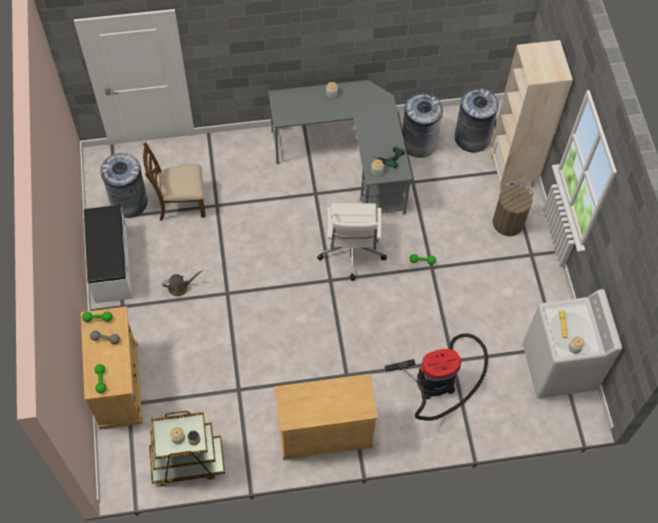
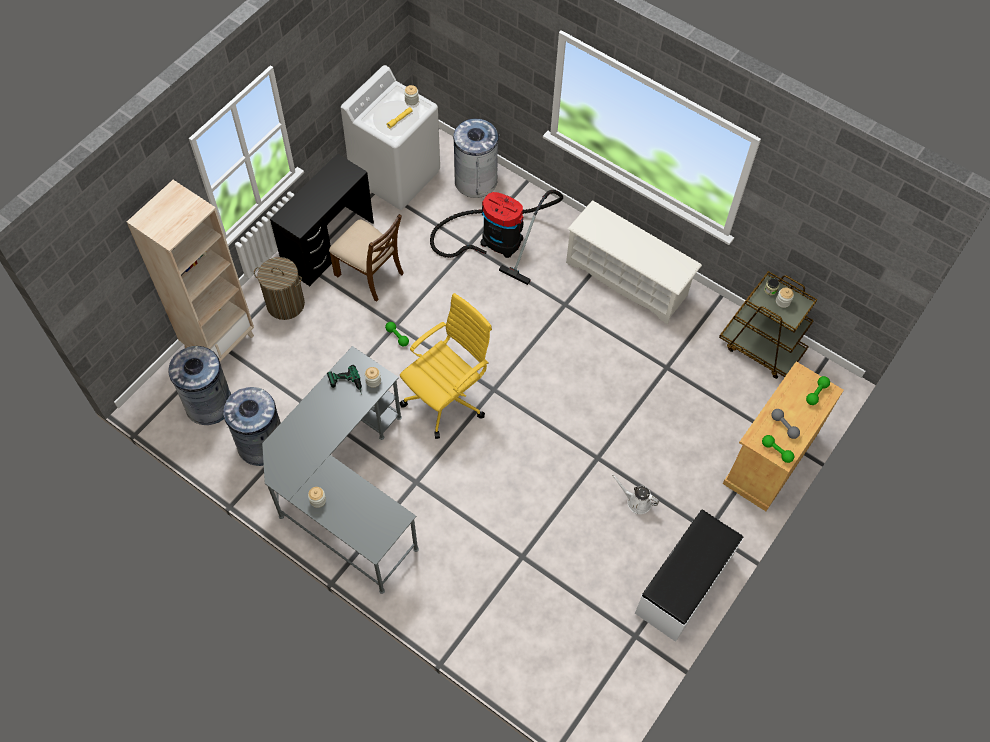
camera: 135 degrees left, 0 degrees up
(129, 202) = (607, 642): grey trash can -> grey trash can (476, 180)
(180, 203) = (555, 592): brown chair -> brown chair (370, 274)
(180, 287) = (636, 501): brown watering can -> white watering can
(325, 432) = (627, 279): beige cabinet -> white shoe rack
(351, 252) = (447, 397): white office chair -> yellow office chair
(534, 280) = (328, 245): none -> black desk

